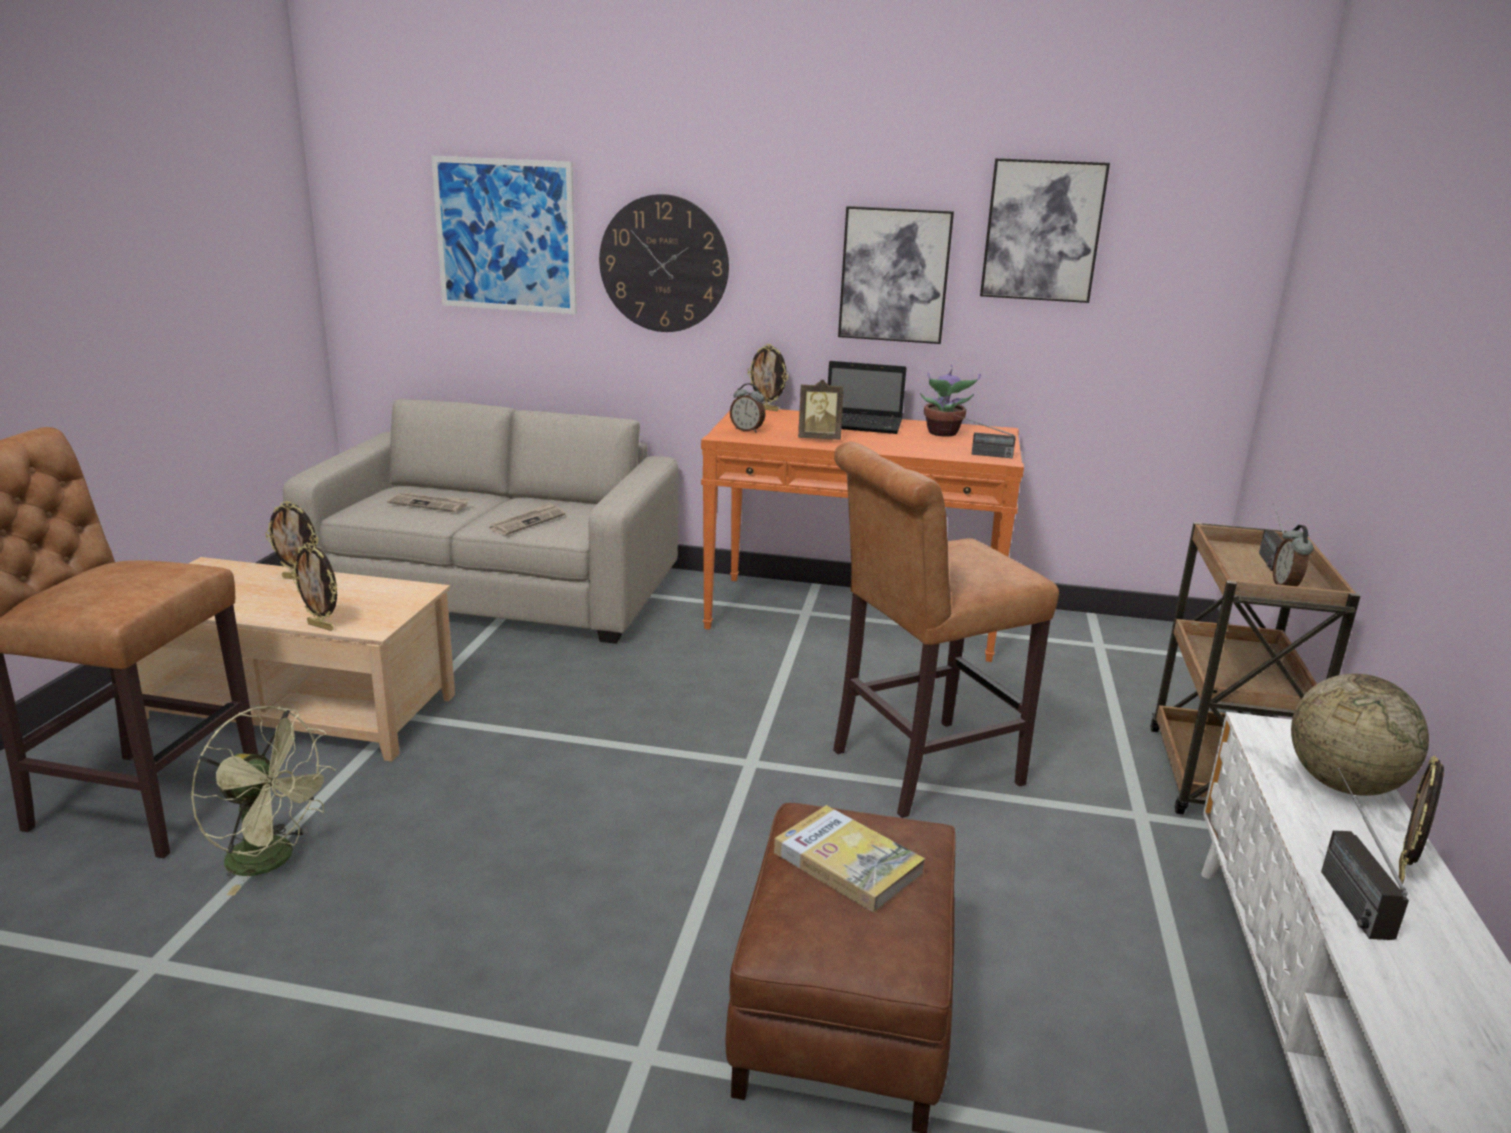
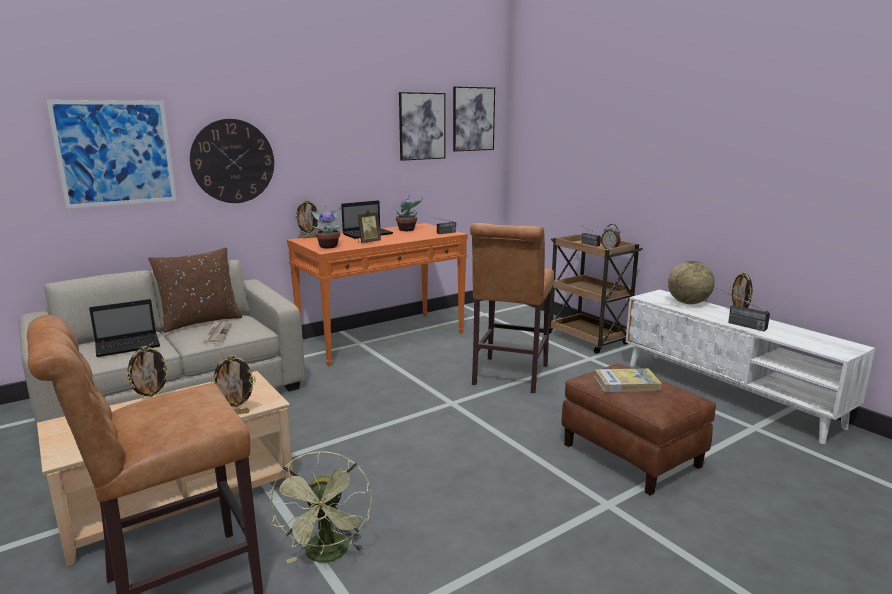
camera: 45 degrees left, 5 degrees down
(273, 860) = (328, 556): green fan -> green fan turned 105 degrees clockwise
(429, 504) = (129, 346): newspaper -> laptop
(553, 500) = (200, 322): none -> brown pillow
(747, 430) = (328, 246): alarm clock -> potted plant
(894, 275) = (360, 154): picture -> picture (473, 119)

